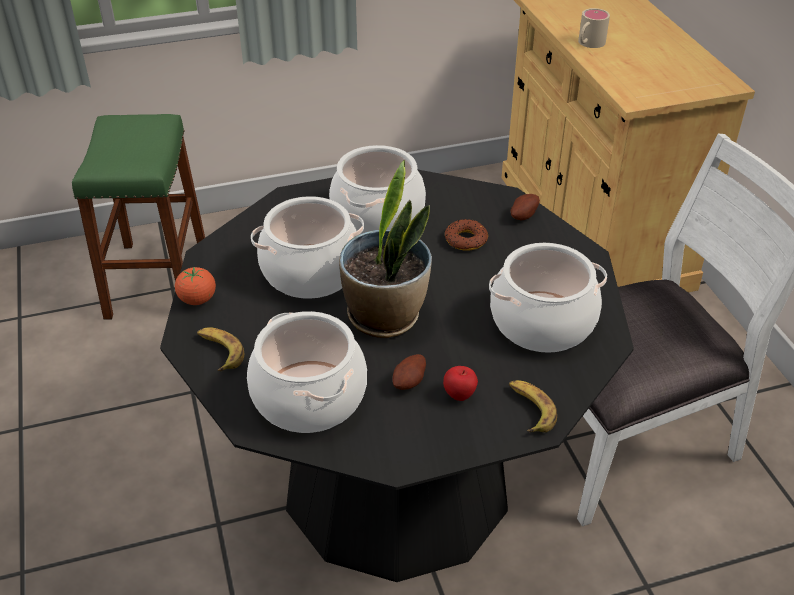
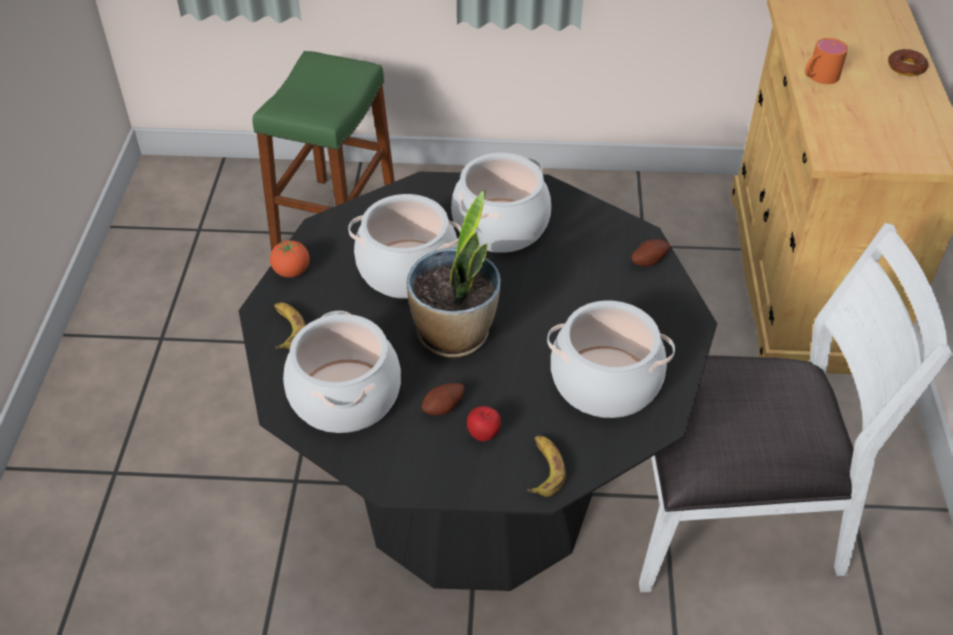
camera: 20 degrees right, 5 degrees up
(465, 240) = (574, 273): donut -> donut (906, 67)
(588, 44) = (818, 77): beige mug -> orange mug

